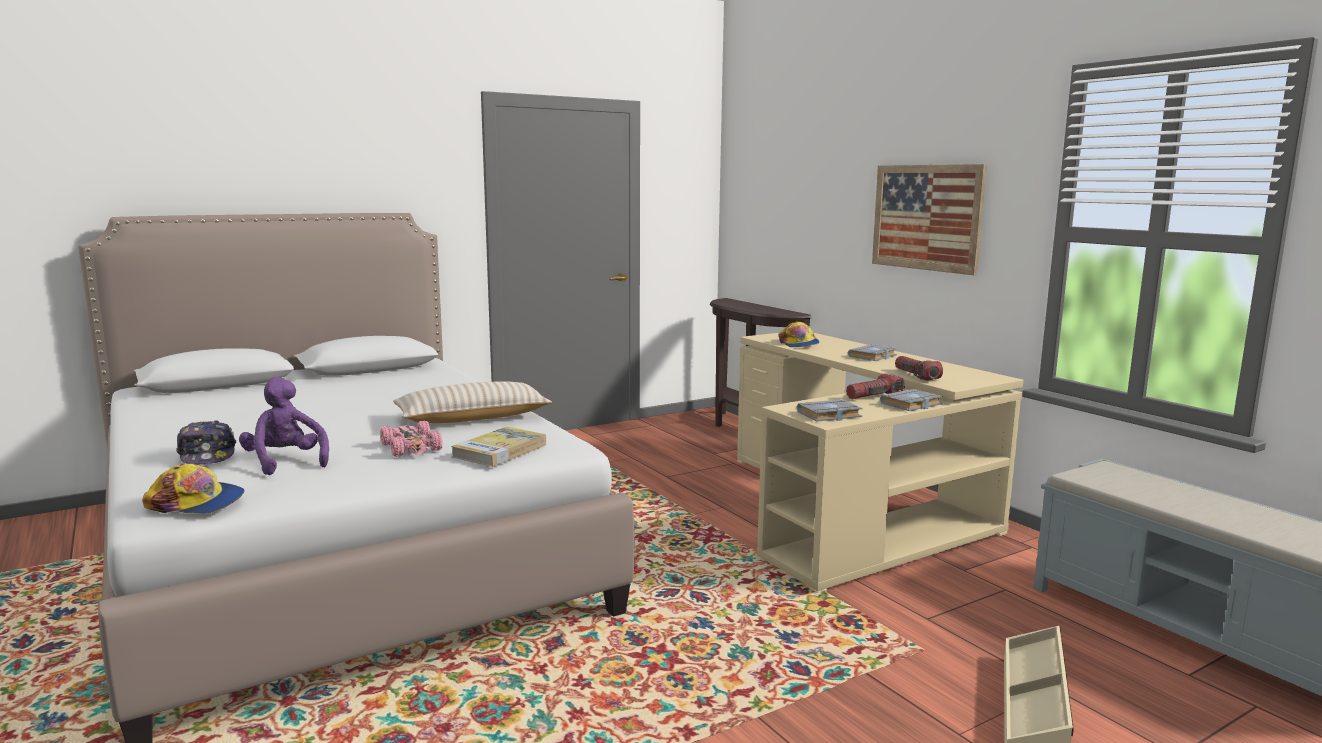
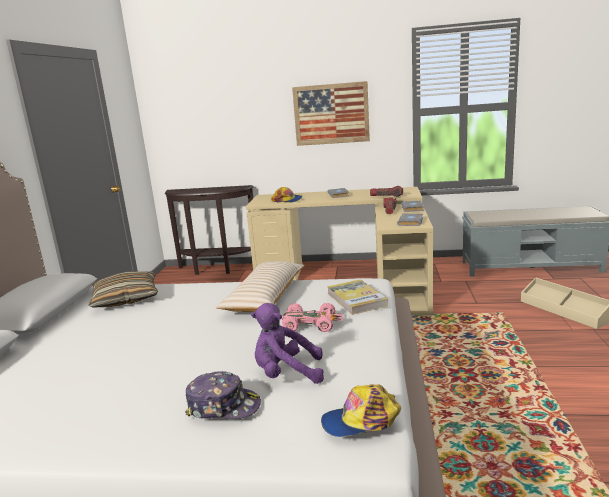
camera: 50 degrees left, 5 degrees up
(197, 502) = (361, 421): cap -> cap turned 150 degrees counterclockwise
(423, 379) = (126, 298): none -> pillow

